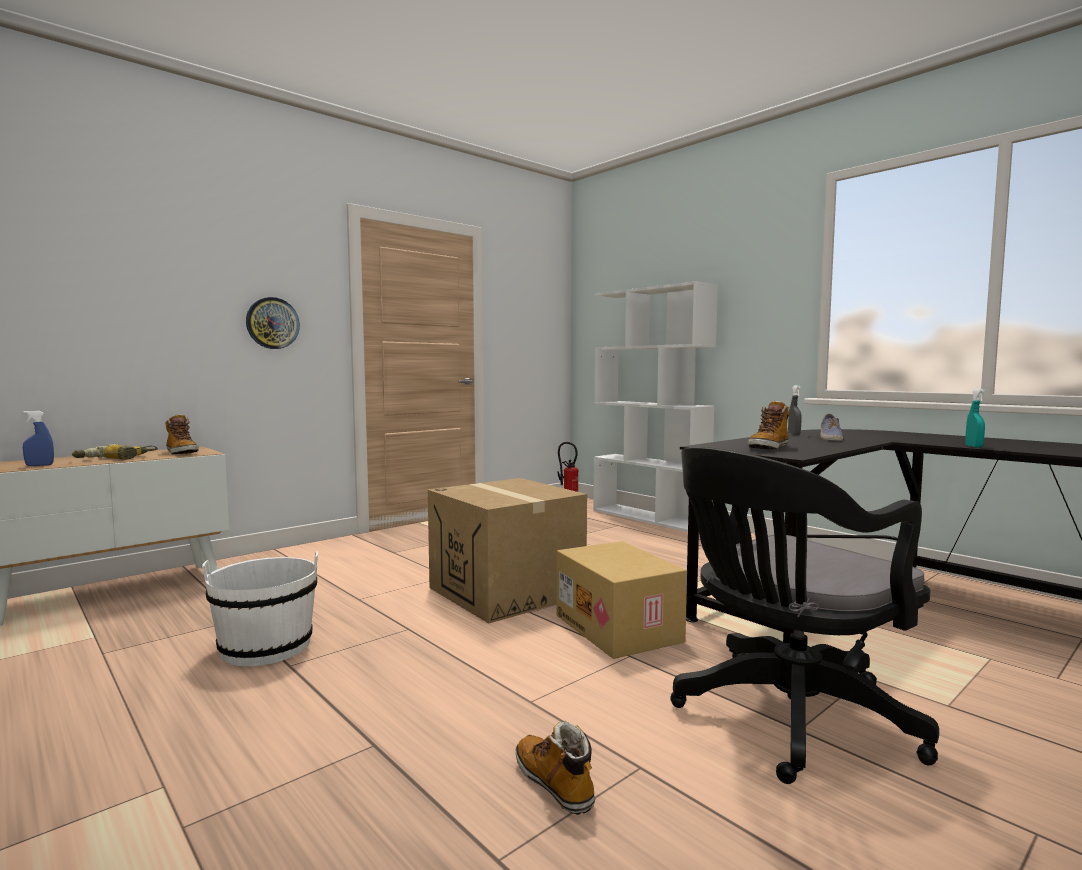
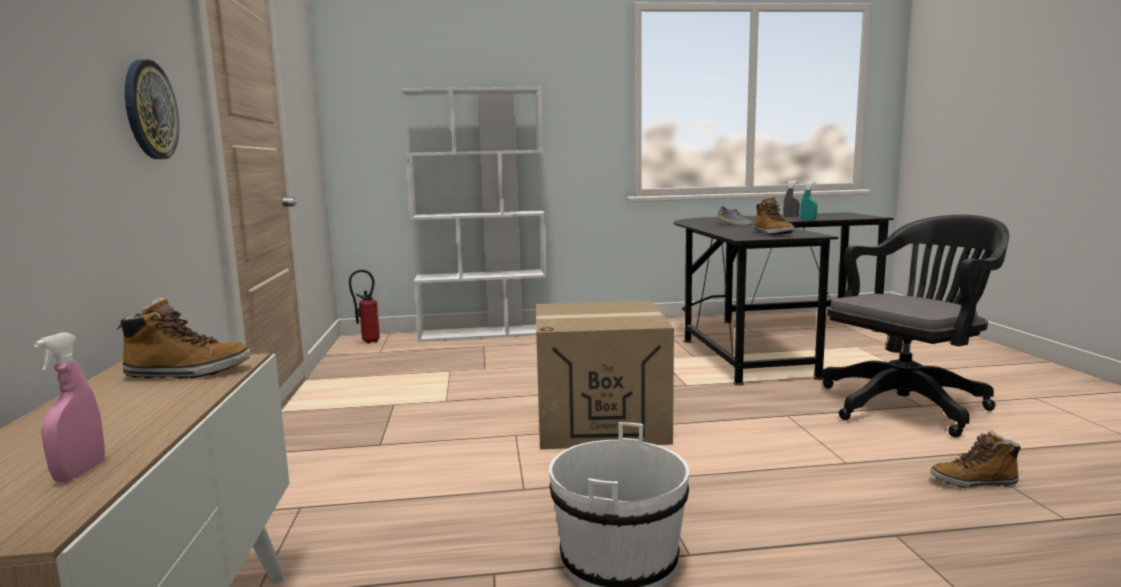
camera: 55 degrees left, 5 degrees up
(39, 465) = (80, 472): blue spray bottle -> pink spray bottle
(115, 459) = (146, 413): power drill -> none
(619, 628) = (733, 405): cardboard box -> none
(786, 719) = (908, 404): black office chair -> black office chair turned 120 degrees counterclockwise
(794, 434) = (699, 225): grey spray bottle -> grey spray bottle (791, 217)

